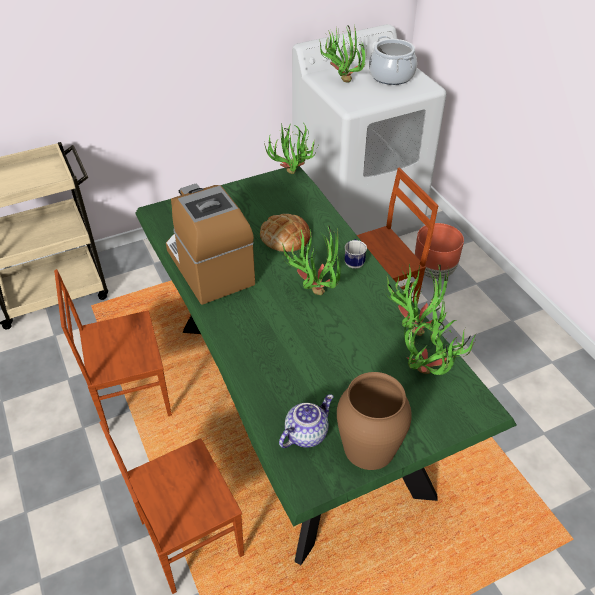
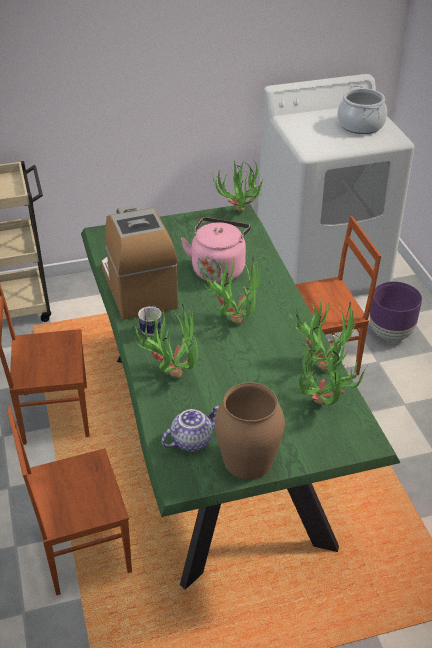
camera: 10 degrees right, 5 degrees down
(285, 237) = (218, 269): bread -> pink kettle
(341, 80) = (308, 125): potted plant -> potted plant (170, 372)
(354, 262) = (280, 298): mug -> mug (151, 329)
(433, 272) = (390, 334): brown planter -> purple planter

